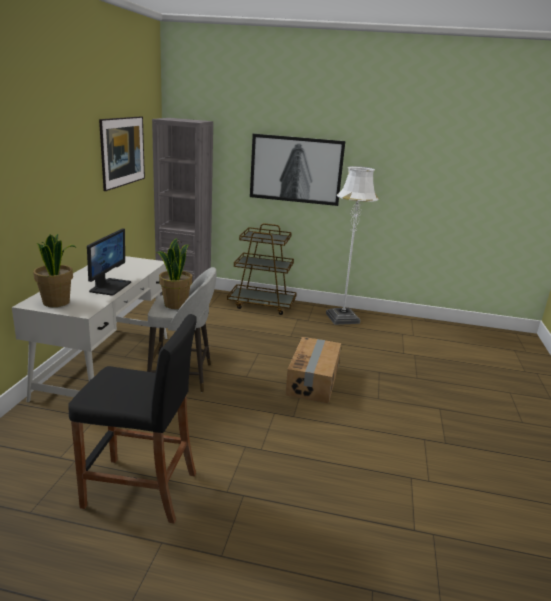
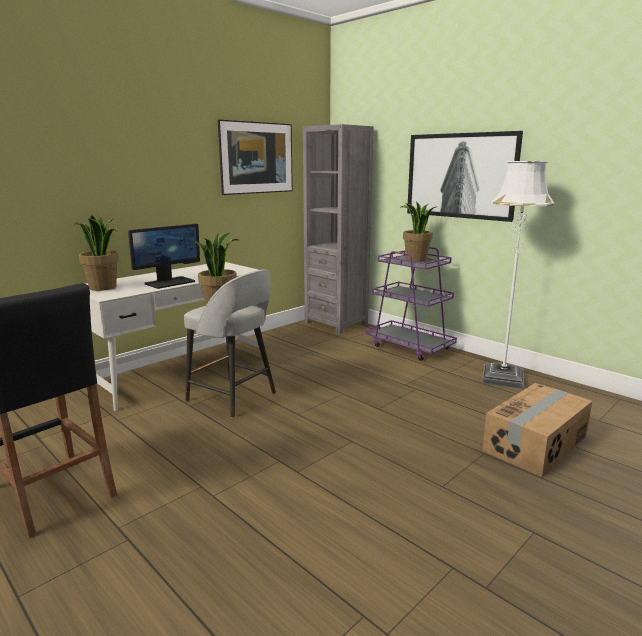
camera: 35 degrees right, 5 degrees down
(262, 304) = (409, 347): brown cart -> purple cart
(265, 236) = (416, 260): none -> potted plant
(313, 381) = (374, 439): cardboard box -> cardboard box (536, 444)

